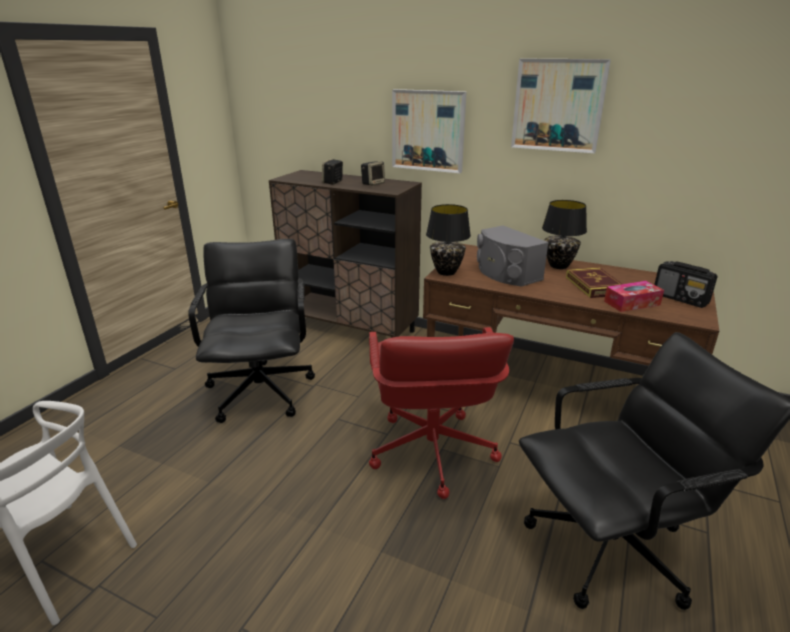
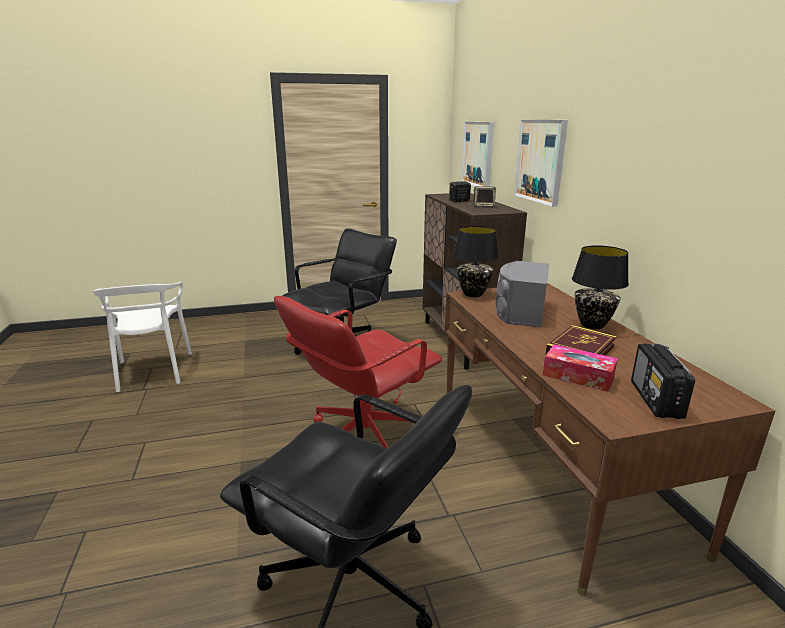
camera: 50 degrees right, 5 degrees down
(558, 105) = (634, 133): picture -> picture (478, 154)

